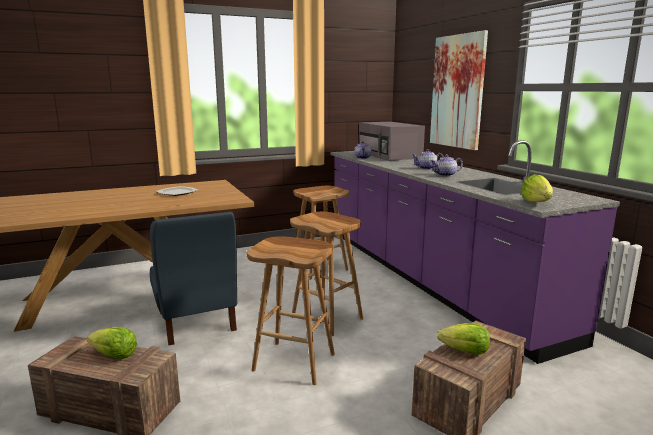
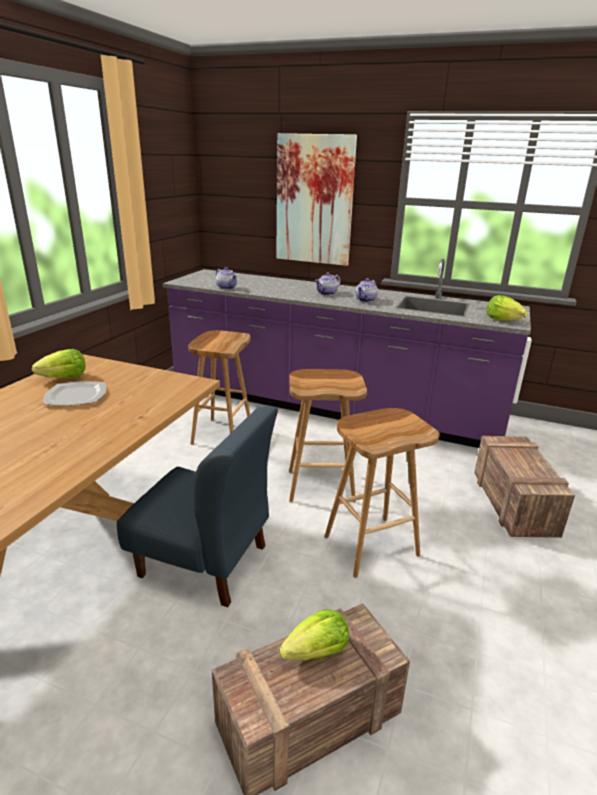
camera: 45 degrees left, 10 degrees up
(390, 155) = (243, 279): grey microwave -> none
(465, 352) = (523, 466): lettuce -> lettuce (65, 378)

